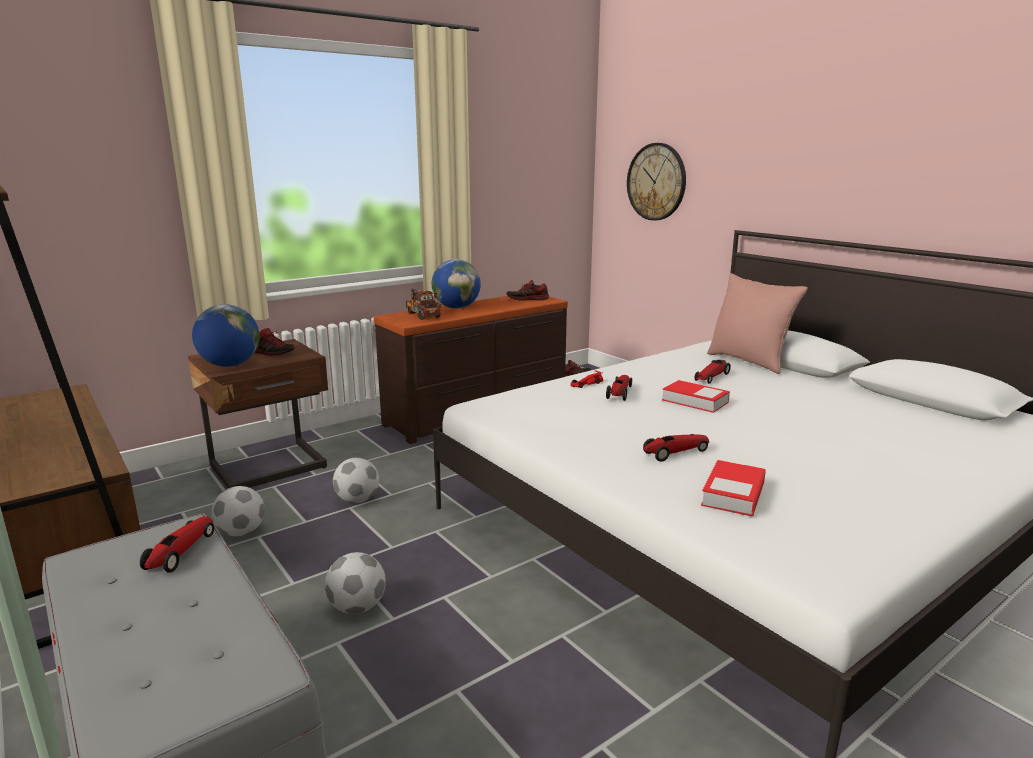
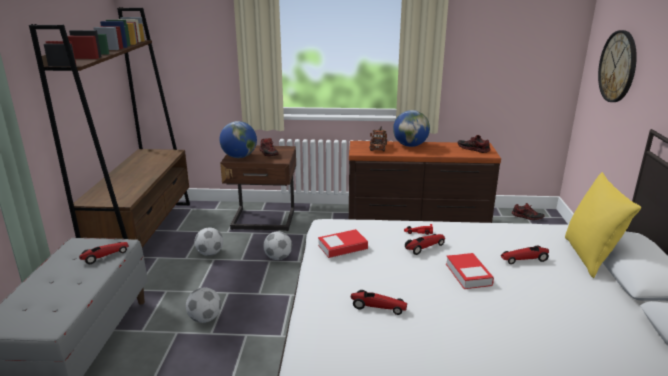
camera: 40 degrees right, 5 degrees up
(733, 494) = (356, 353): book -> book (342, 247)
(749, 361) = (590, 257): pink pillow -> yellow pillow

